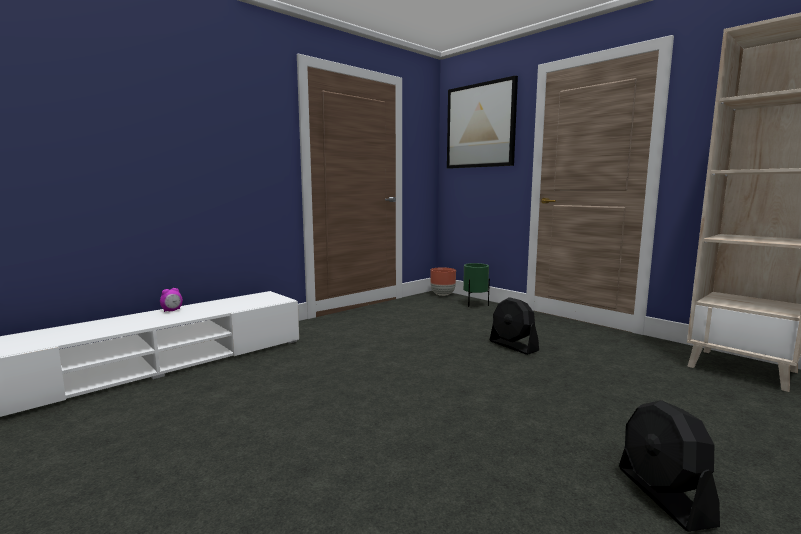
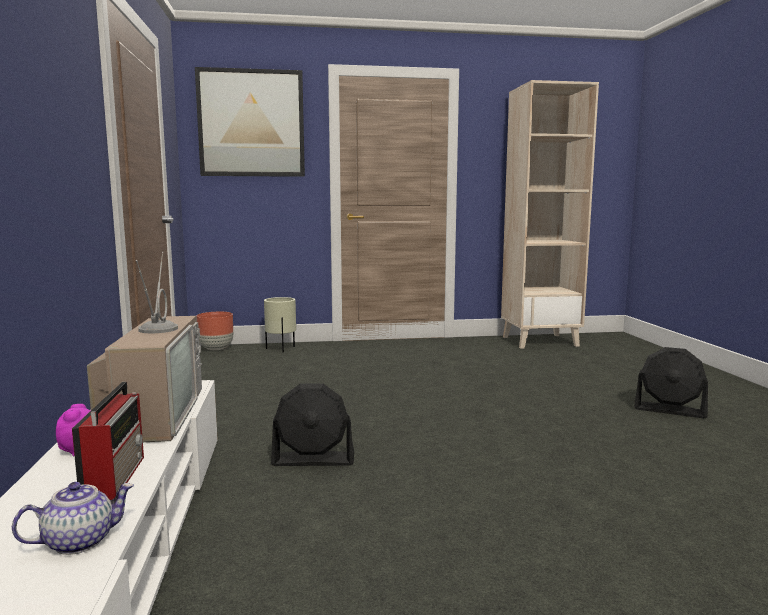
camera: 55 degrees left, 0 degrees up
(74, 336) = (79, 541): none -> teapot
(143, 323) = (116, 476): none -> radio
(229, 306) = (153, 414): none -> television
(475, 305) = (281, 349): green planter -> beige planter
(513, 346) = (411, 370): black fan -> black fan (313, 460)

